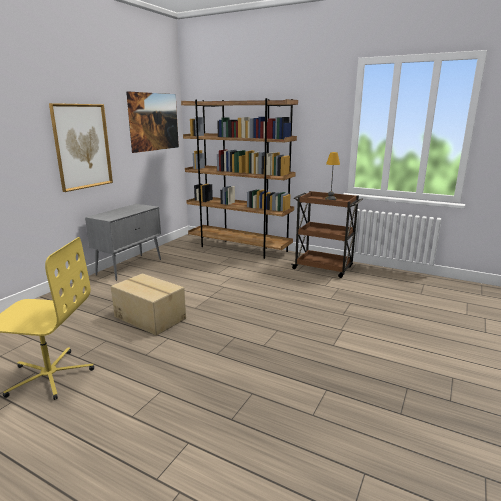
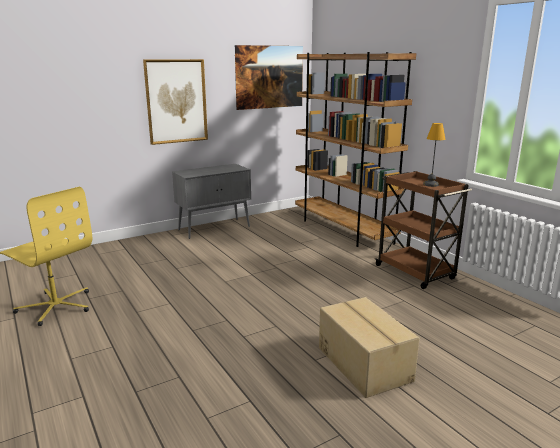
camera: 30 degrees right, 0 degrees up
(150, 317) = (177, 280): cardboard box -> cardboard box (364, 363)

